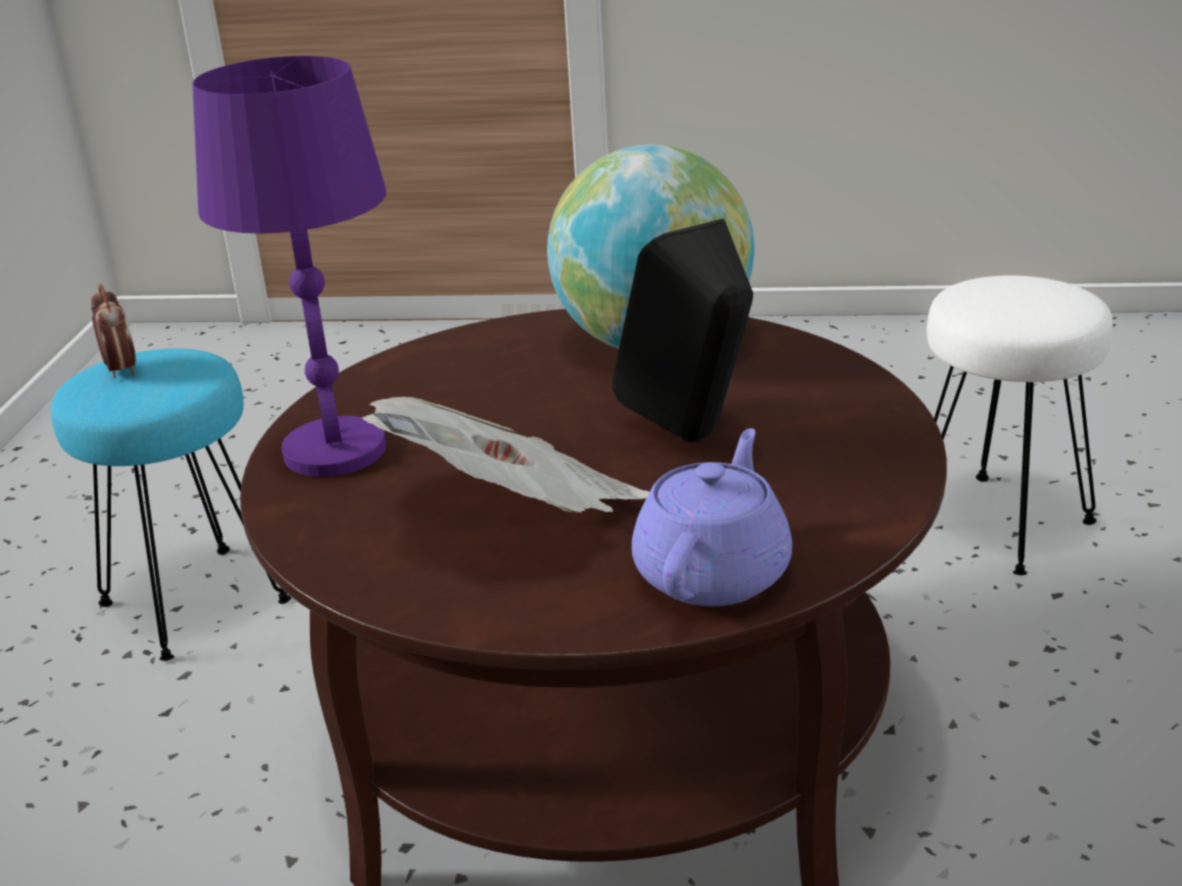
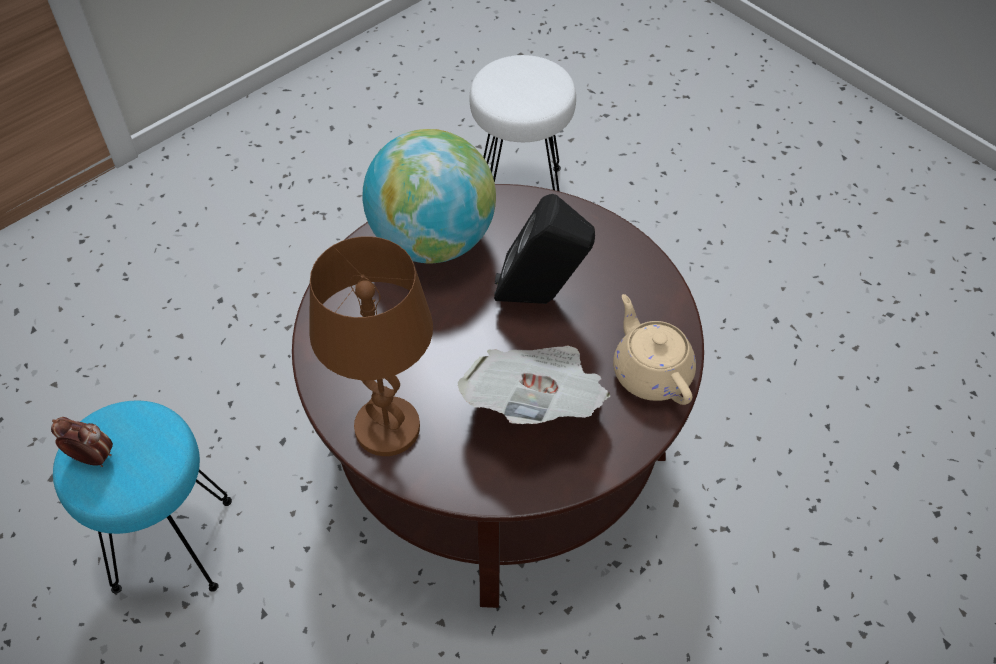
camera: 50 degrees left, 25 degrees up
(334, 450) = (386, 428): purple table lamp -> brown table lamp
(714, 572) = (650, 372): purple teapot -> beige teapot

